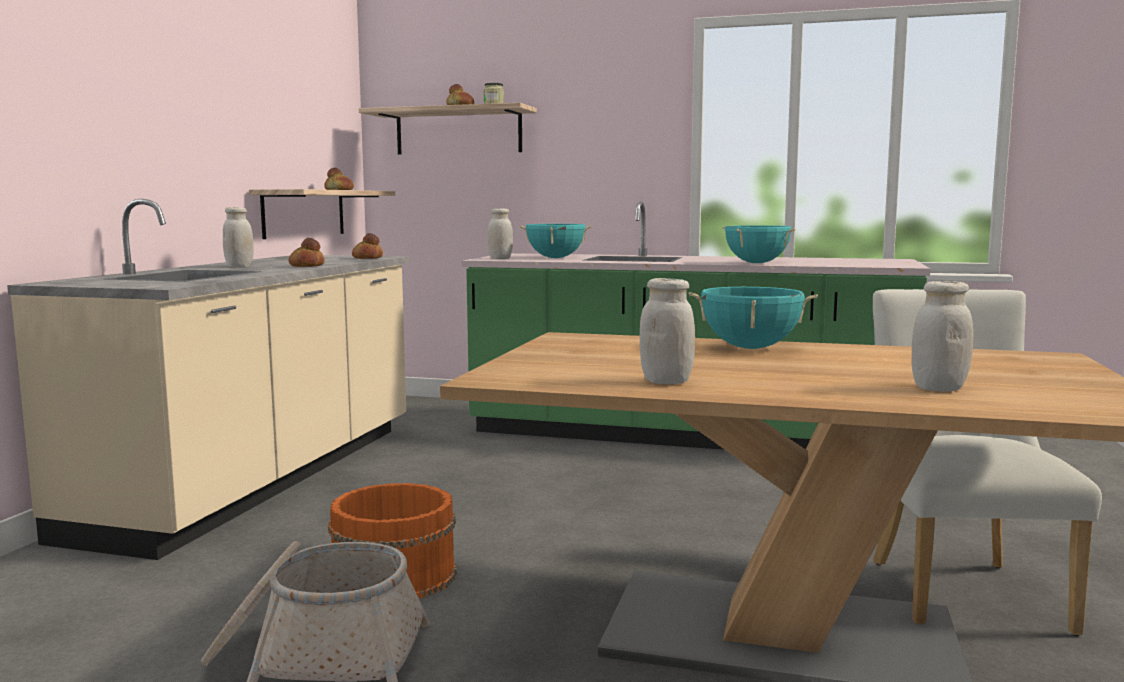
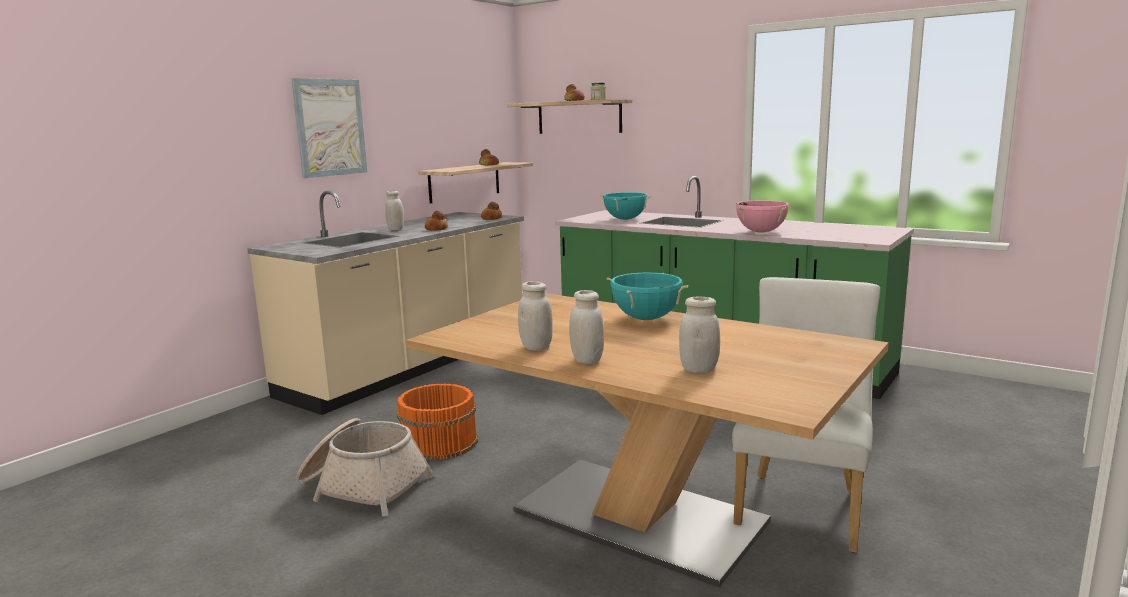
camera: 20 degrees right, 5 degrees up
(134, 105) = (330, 127): none -> picture
(500, 259) = (584, 219): white jar -> white jar (587, 360)
(756, 263) = (761, 232): turquoise cooking pot -> pink cooking pot

